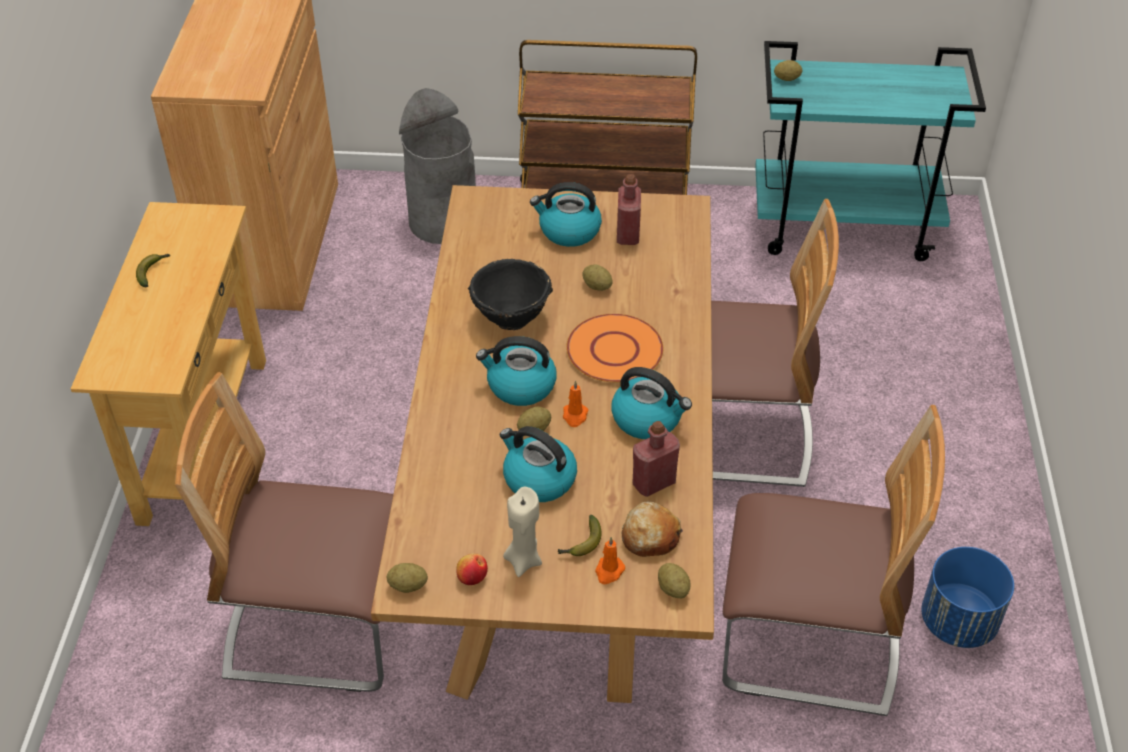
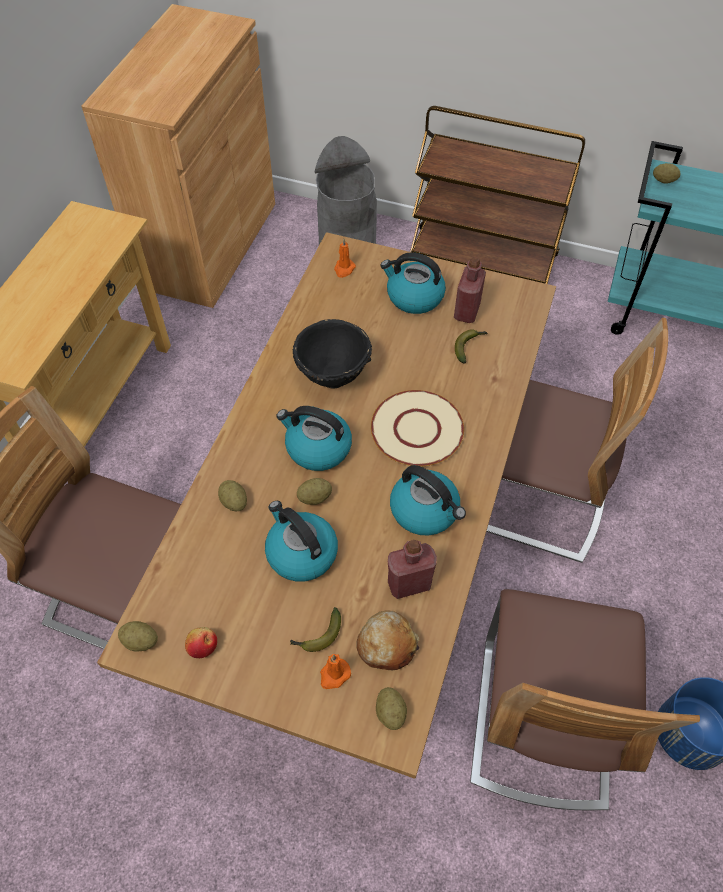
camera: 15 degrees right, 10 degrees up
(153, 272) = (48, 266): banana -> banana (469, 347)
(523, 560) = (257, 640): beige candle -> none
(575, 416) = (357, 491): orange candle -> orange candle (344, 269)
(597, 286) = (421, 358): potato -> potato (234, 502)
(615, 350) = (417, 429): orange plate -> beige plate
(808, 643) = (542, 720): chair -> chair turned 75 degrees clockwise

